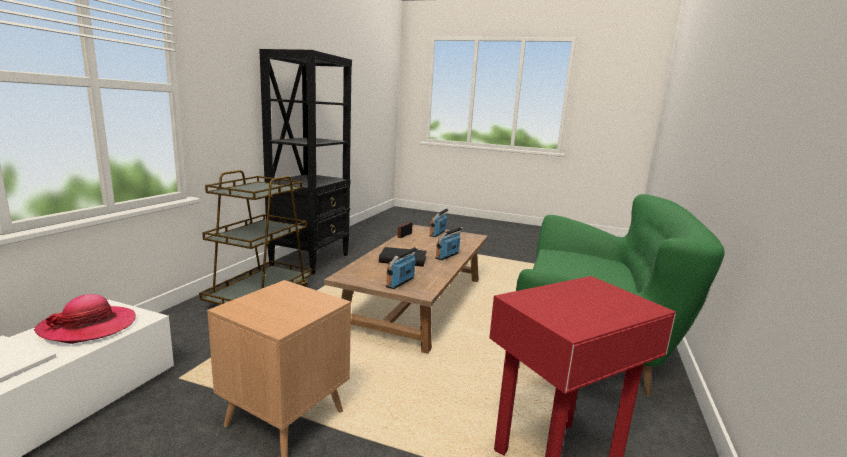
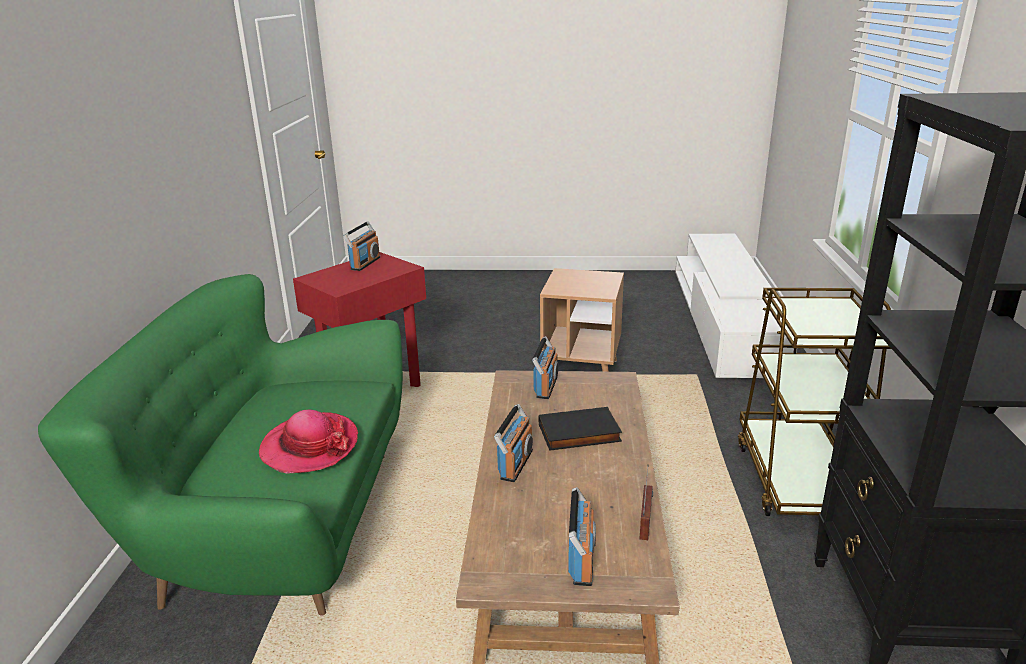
camera: 165 degrees right, 10 degrees up
(88, 326) = (750, 313): hat -> hat (309, 446)
(583, 317) = (365, 263): none -> radio

